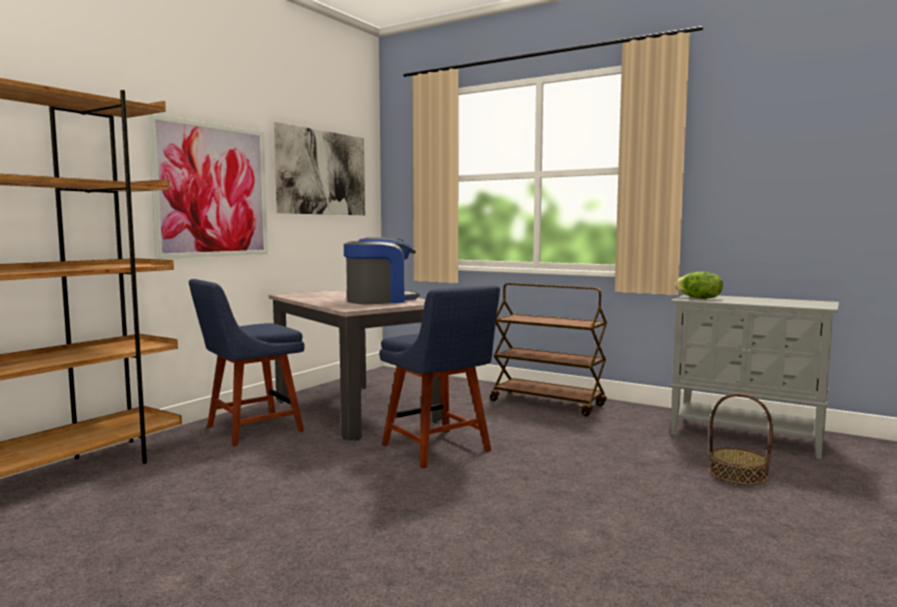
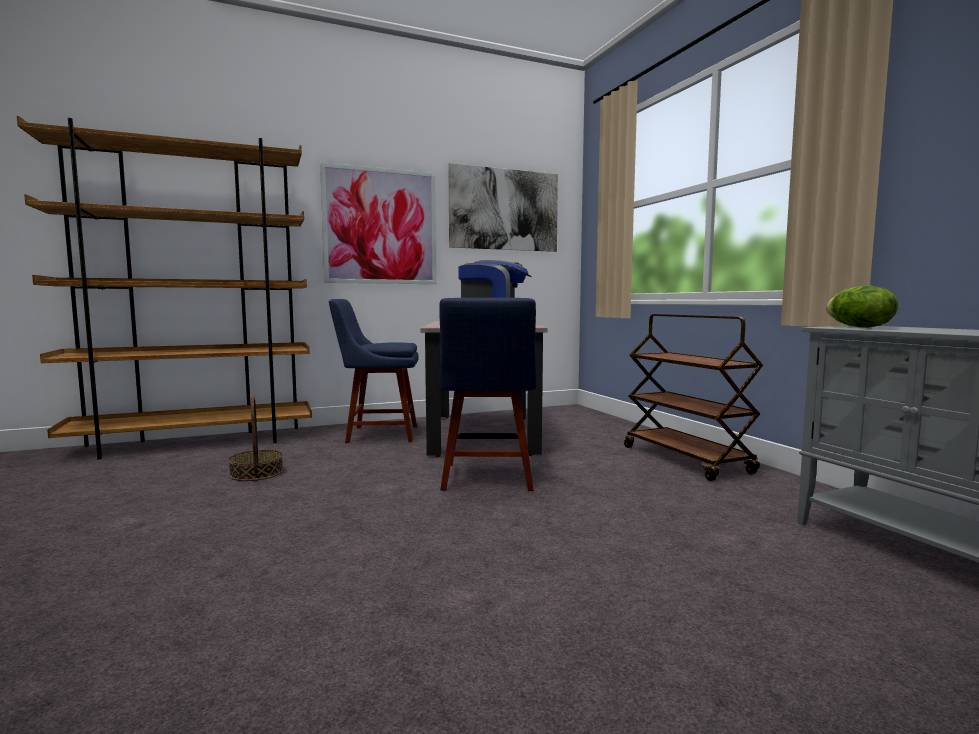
camera: 35 degrees right, 0 degrees up
(737, 474) = (817, 599): basket -> basket (256, 473)

